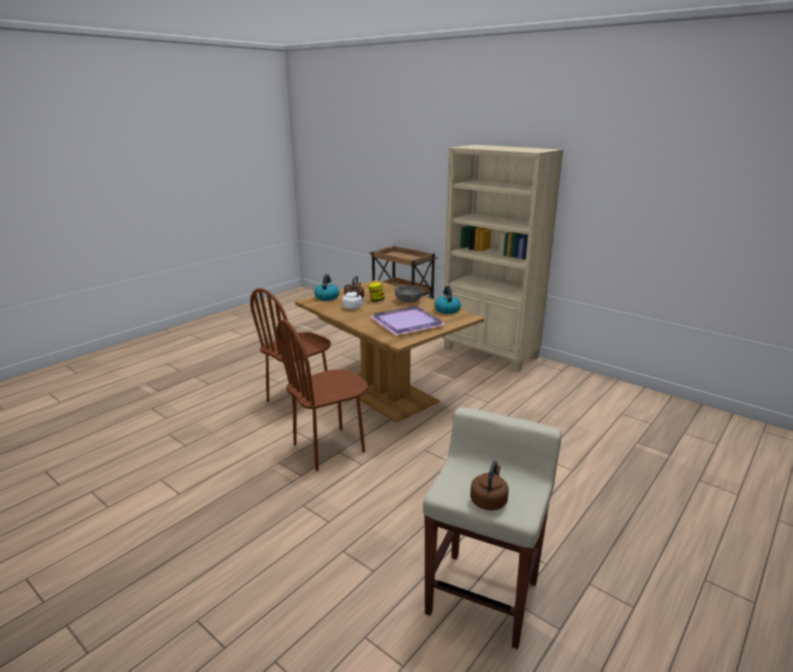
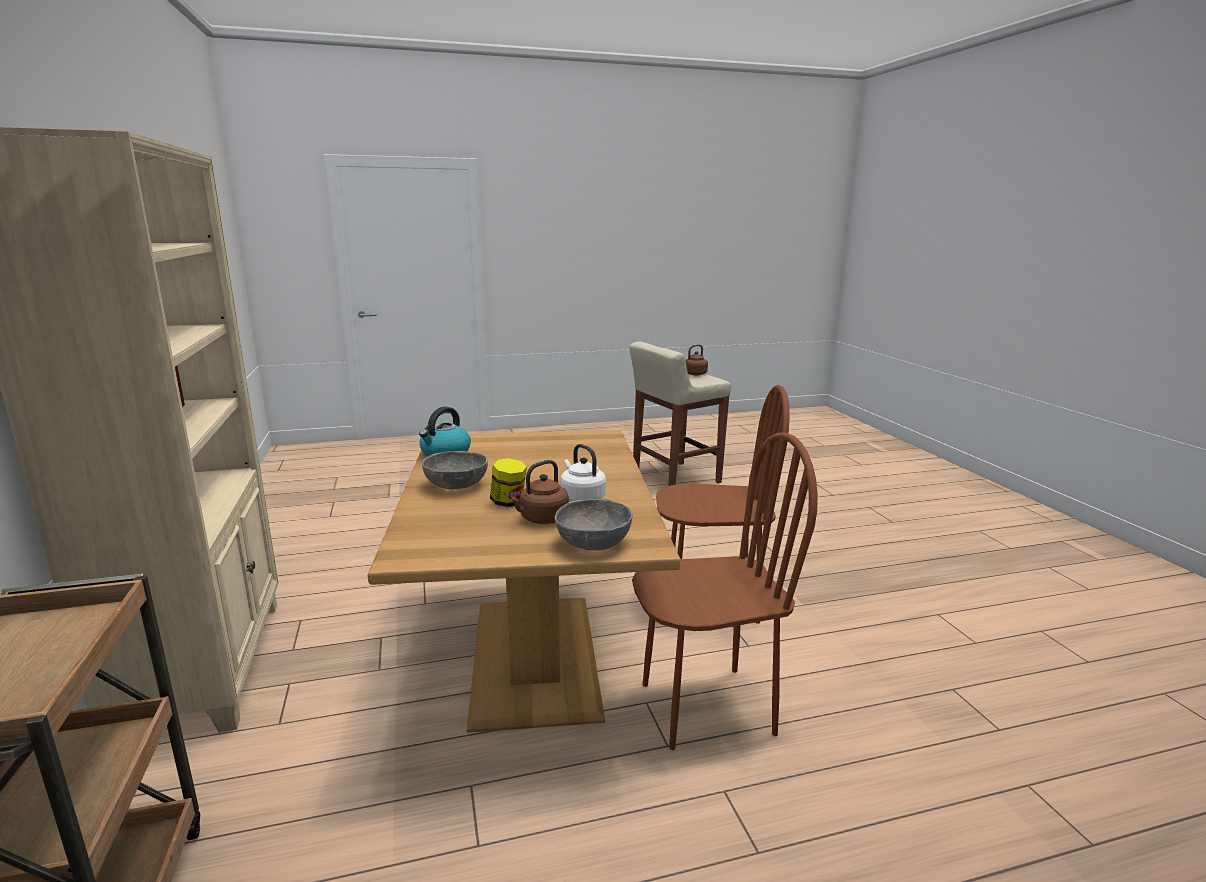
camera: 145 degrees left, 5 degrees down
(327, 297) = (594, 543): kettle -> grey bowl
(406, 323) = (549, 450): purple tray -> none

